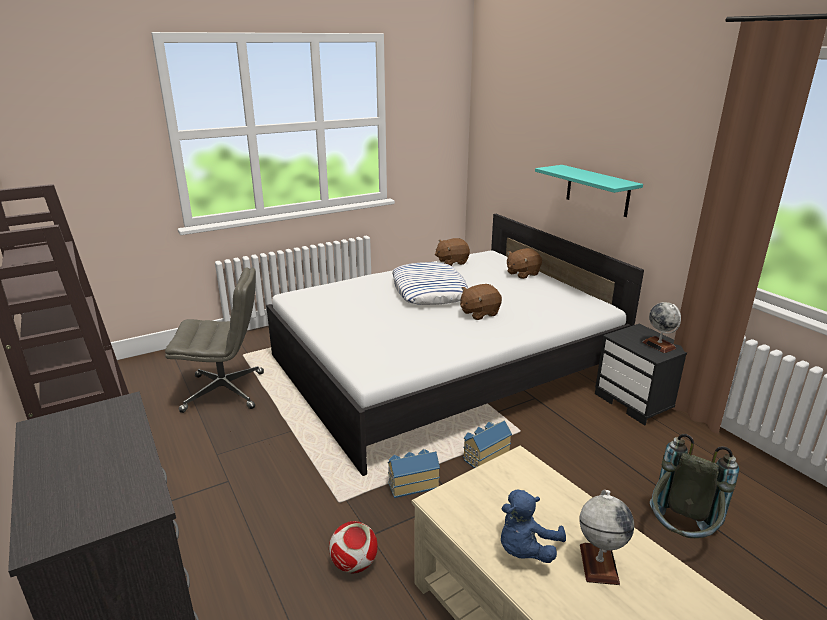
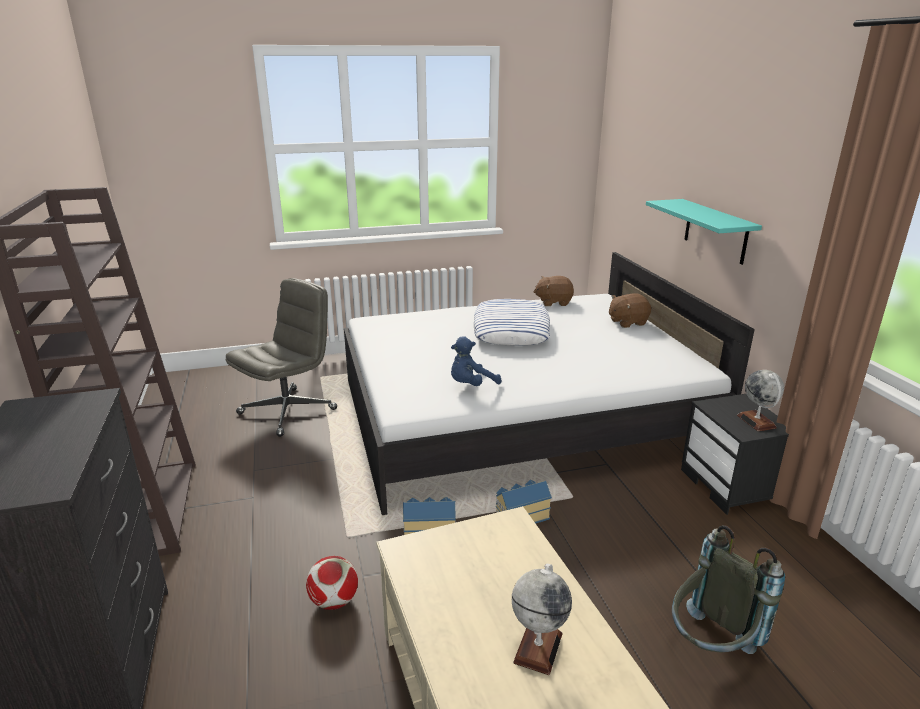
camera: 15 degrees right, 0 degrees up
(225, 391) = (288, 411): grey office chair -> grey office chair turned 60 degrees counterclockwise
(479, 313) = (552, 360): brown plush toy -> none
(525, 550) = (465, 615): blue plush toy -> blue plush toy (471, 385)

